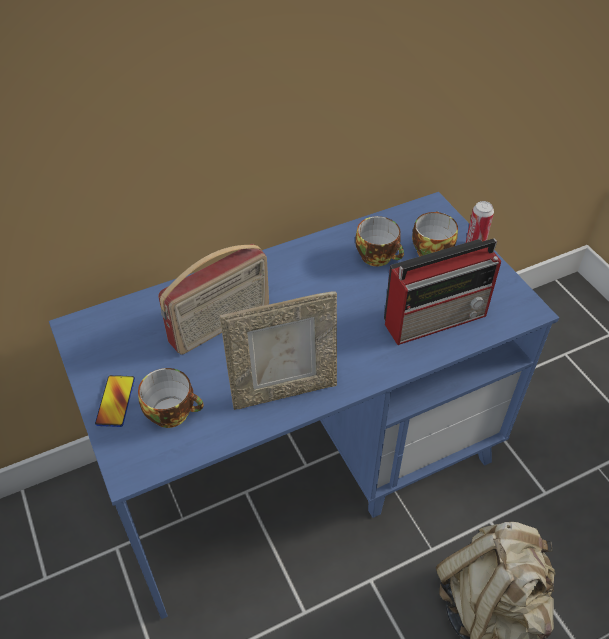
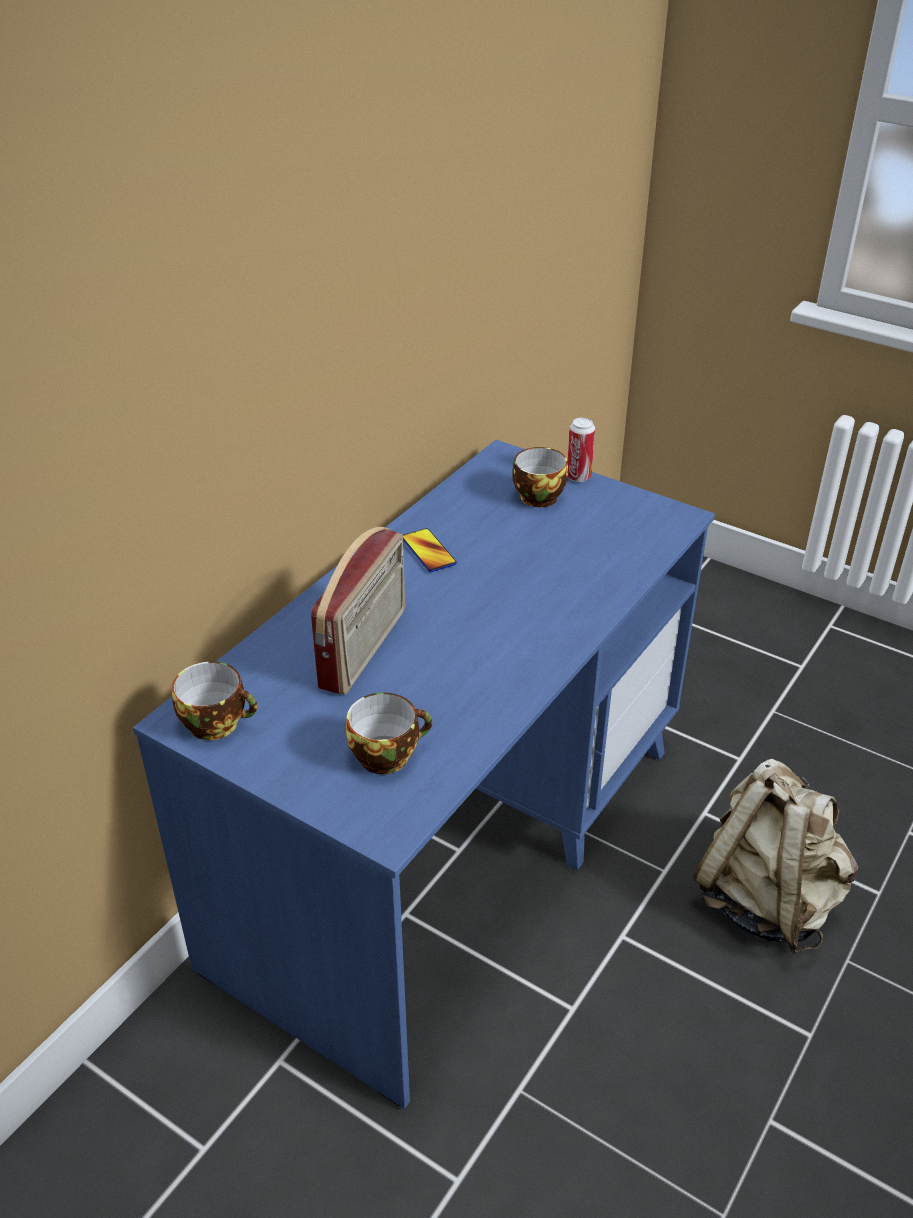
camera: 30 degrees left, 10 degrees down
(115, 401) = (305, 773): phone -> phone (428, 551)
(284, 390) = (495, 683): picture frame -> none
(378, 256) = (486, 520): cup -> cup (218, 723)
(437, 318) = (598, 556): radio -> none

